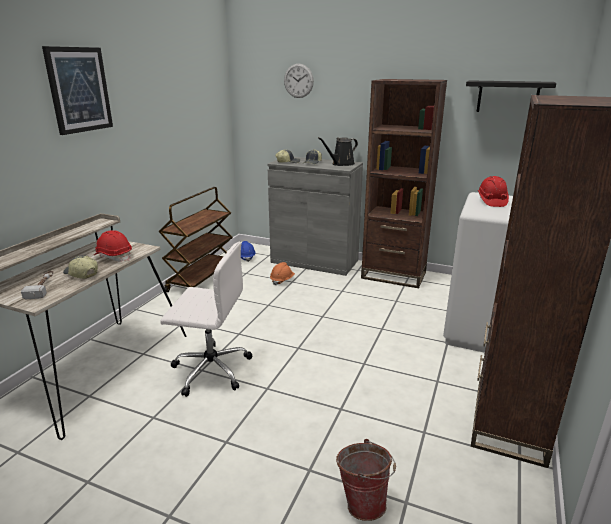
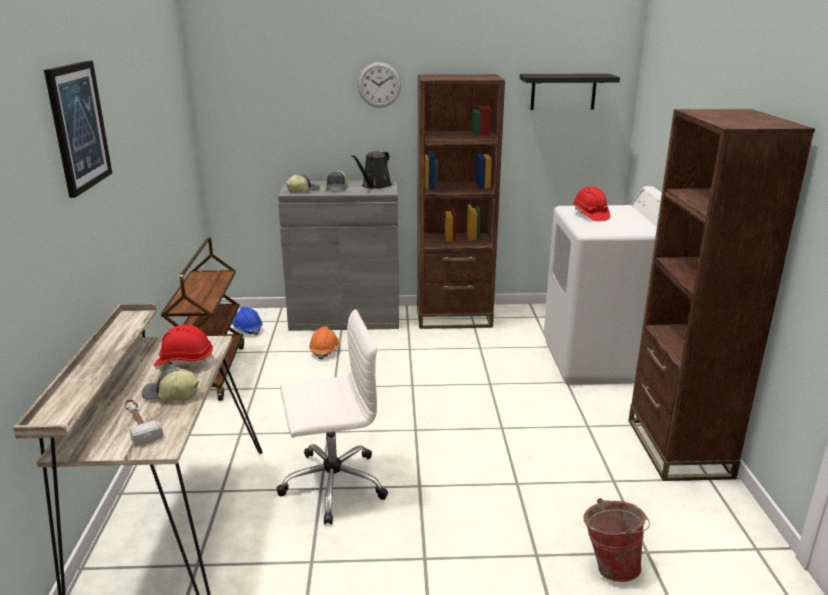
camera: 25 degrees left, 0 degrees up
(298, 81) = (298, 79): wall clock -> wall clock (379, 85)

